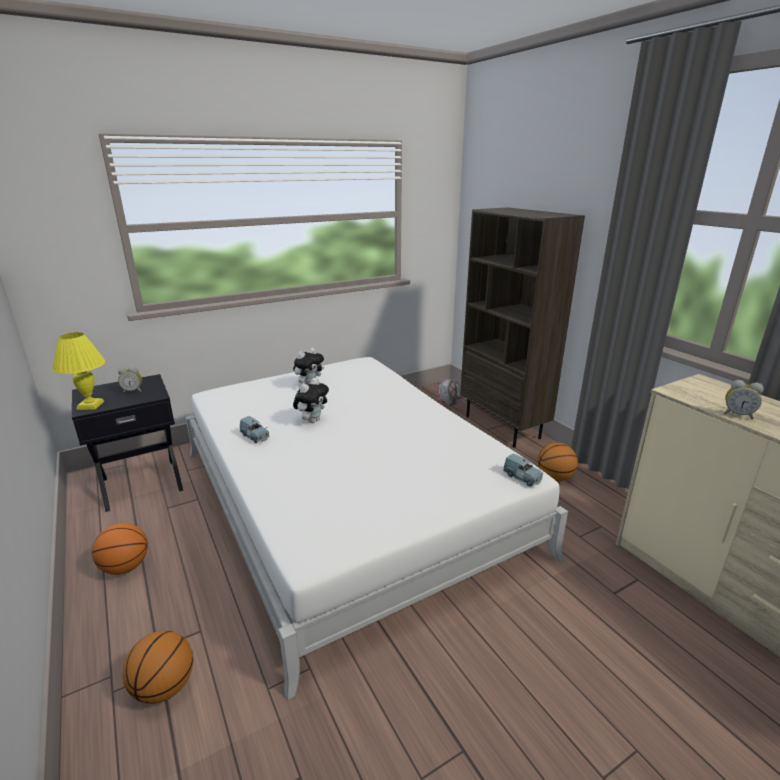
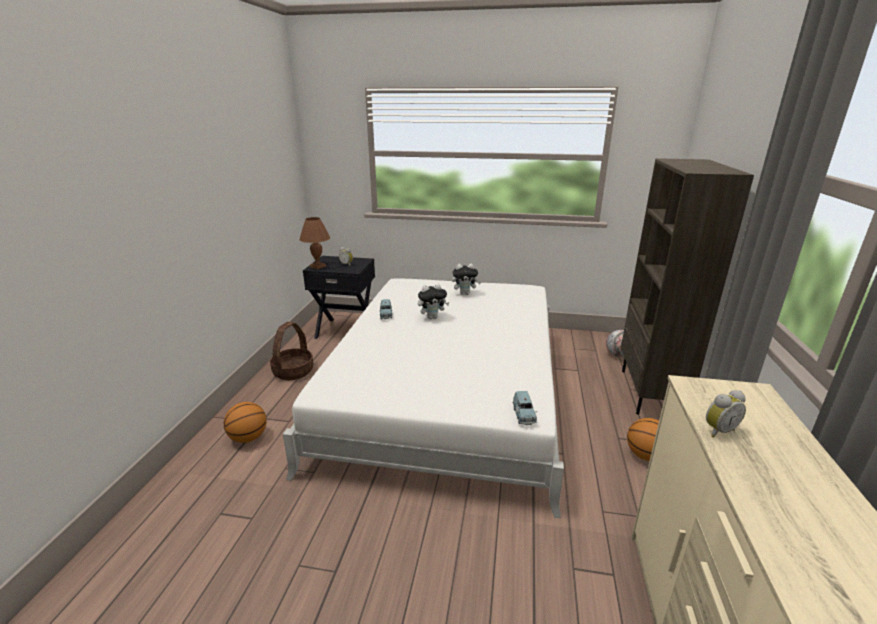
camera: 40 degrees right, 0 degrees up
(90, 405) = (317, 266): yellow table lamp -> brown table lamp
(125, 567) = (293, 371): basketball -> basket
(737, 415) = (717, 430): alarm clock -> alarm clock turned 90 degrees counterclockwise

